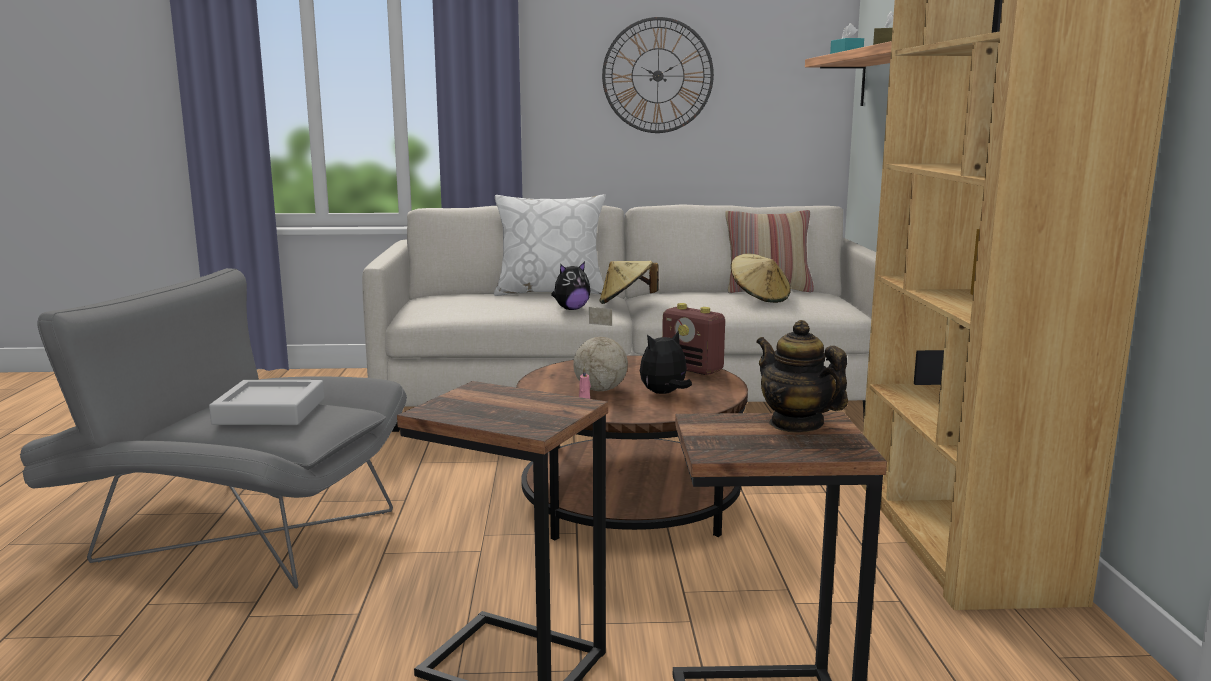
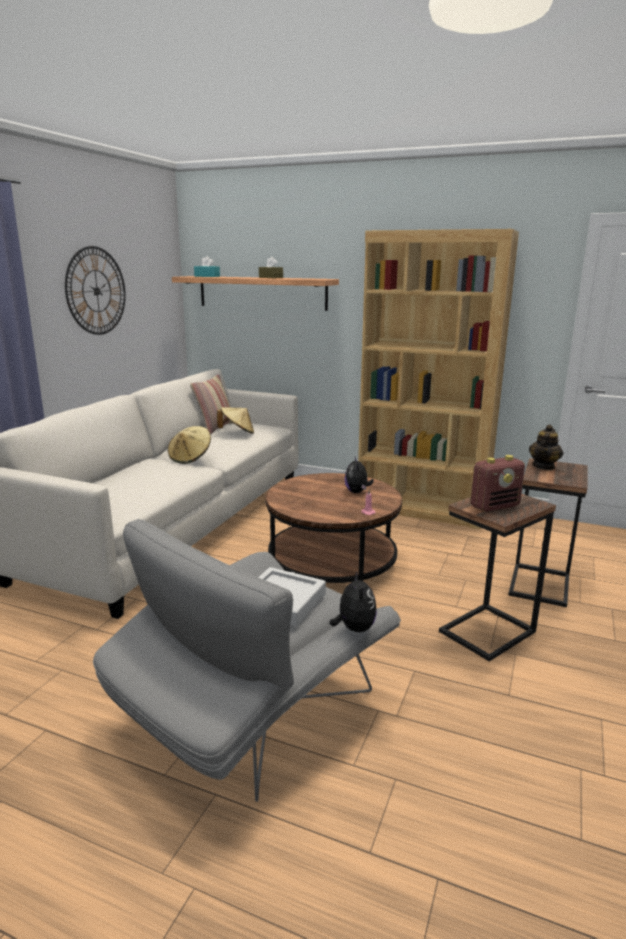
camera: 65 degrees left, 5 degrees up
(550, 292) = (126, 468): white pillow -> none
(571, 309) = (186, 473): plush toy -> plush toy (354, 628)
(600, 390) = (336, 503): globe -> none
(693, 369) = (320, 478): radio -> radio (495, 506)
(796, 424) = (544, 466): teapot -> teapot turned 45 degrees counterclockwise

